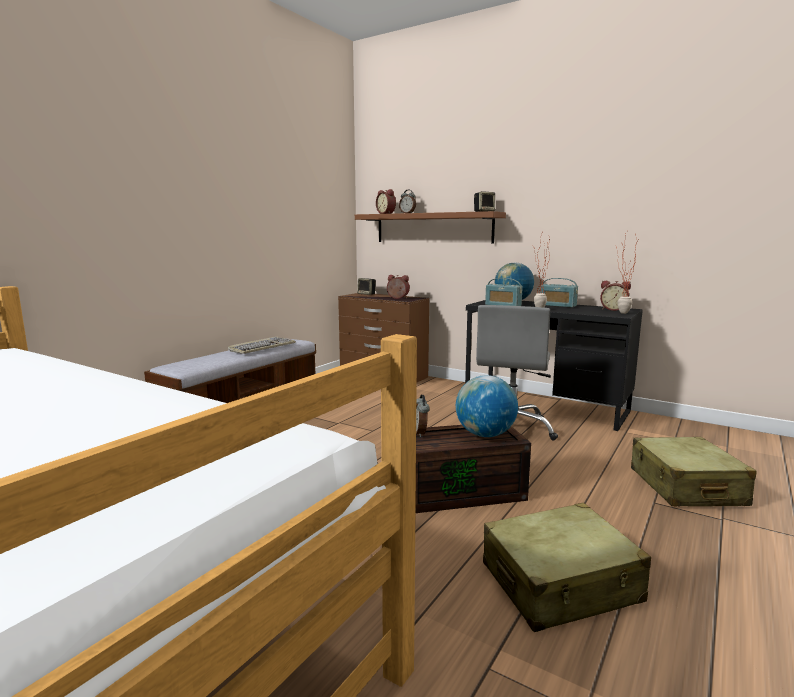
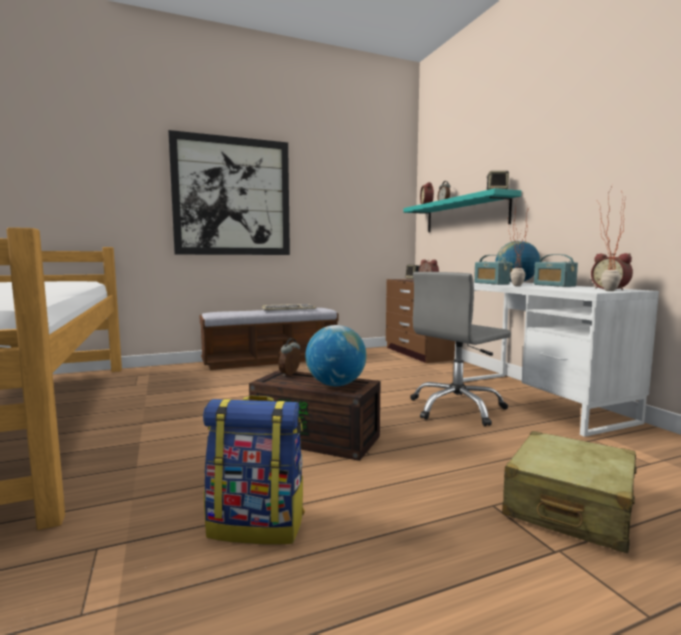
camera: 35 degrees right, 5 degrees down
(173, 200) = (232, 197): none -> picture
(433, 228) = (465, 215): brown shelf -> turquoise shelf
(545, 406) = (534, 399): black desk -> white desk
(560, 583) = (257, 525): beige suitcase -> backpack

